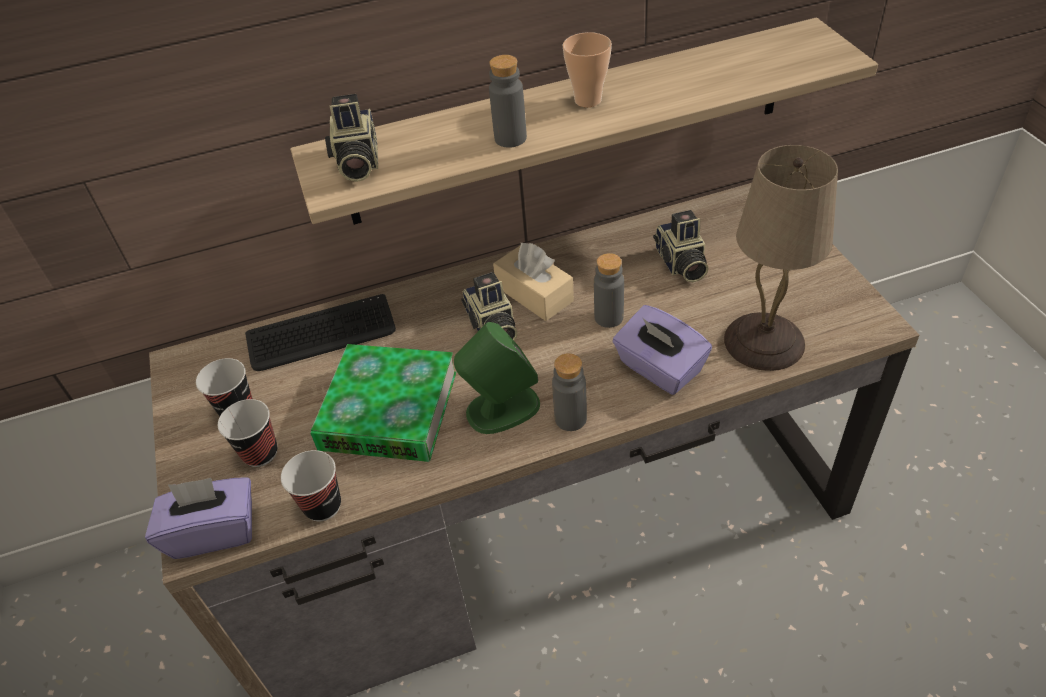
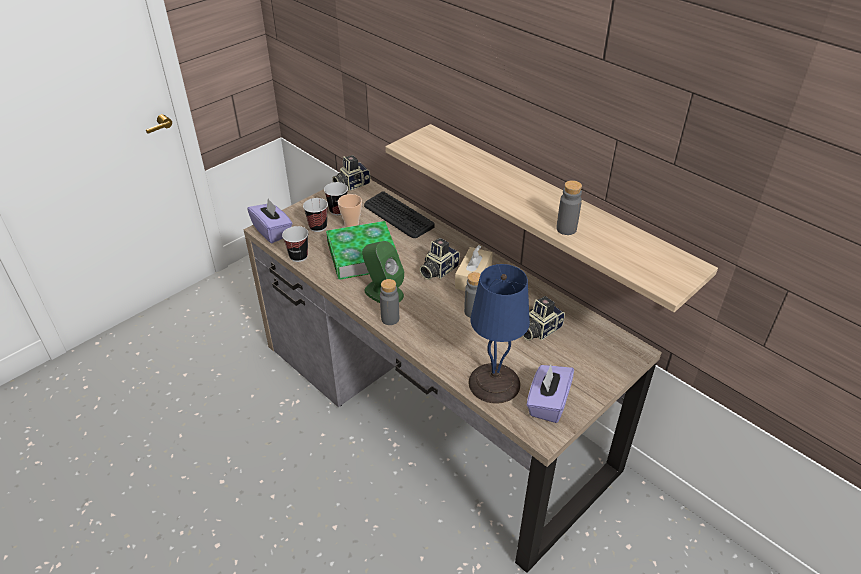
camera: 60 degrees right, 5 degrees down
(356, 163) = (429, 145): camera -> camera (351, 184)
(510, 138) = (481, 183): grey bottle -> grey bottle (566, 229)
(588, 100) = (537, 198): cup -> cup (352, 226)
(659, 369) = (445, 343): purple tissue box -> purple tissue box (547, 403)
(762, 341) = (493, 382): beige table lamp -> blue table lamp

